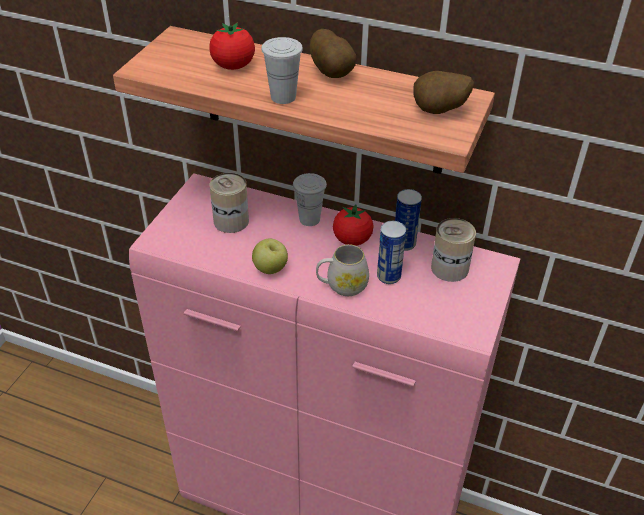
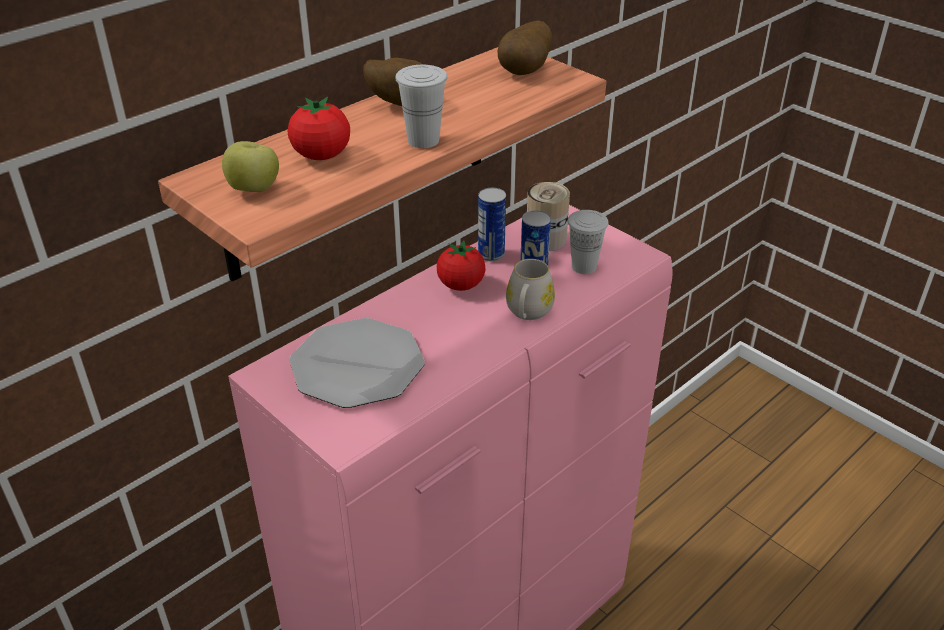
camera: 65 degrees left, 5 degrees down
(231, 221) = (357, 365): can -> plate
(270, 269) = (467, 356): apple -> apple (254, 190)
(309, 219) = (403, 304): white cup -> white cup (584, 267)

